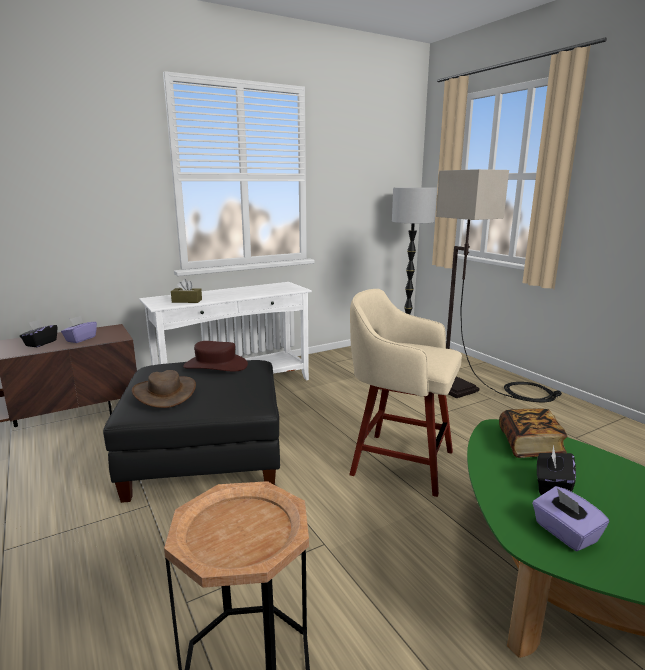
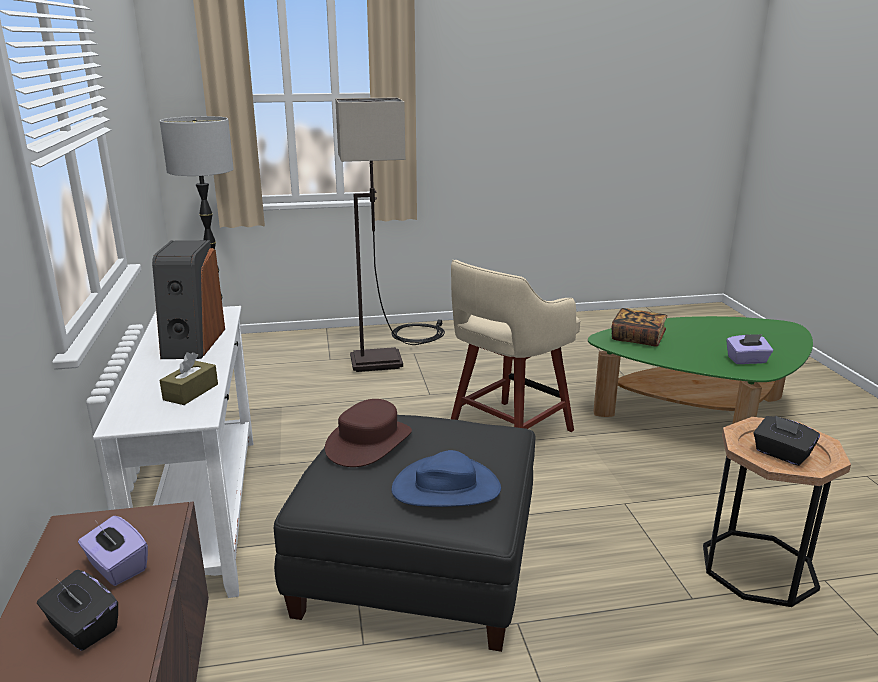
camera: 70 degrees left, 5 degrees up
(165, 393) = (446, 488): brown hat -> blue hat
(248, 292) = (192, 343): none -> speaker
(552, 486) = (694, 348): black tissue box -> black tissue box (781, 454)

